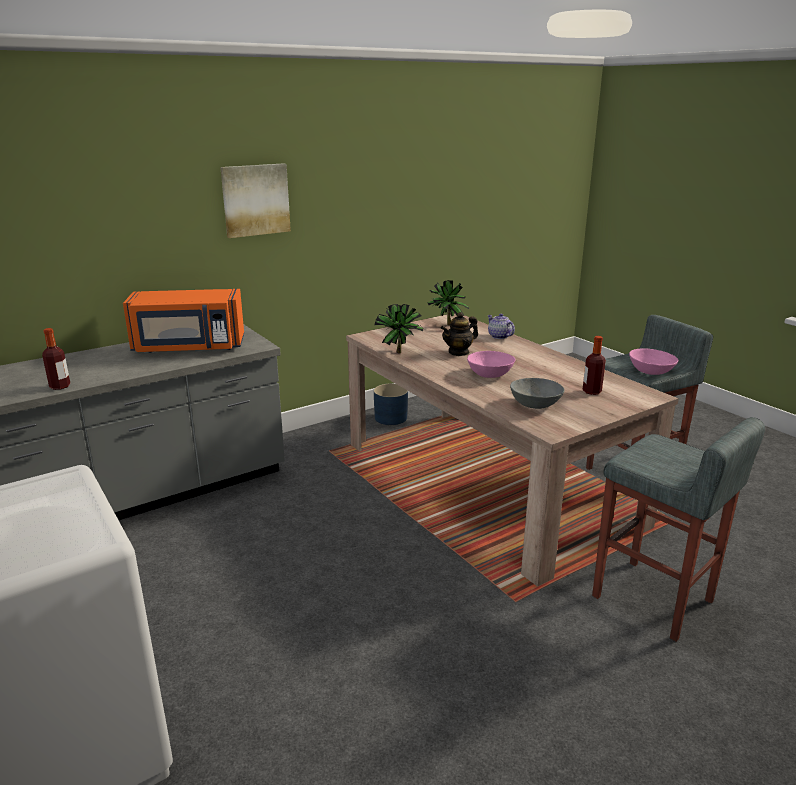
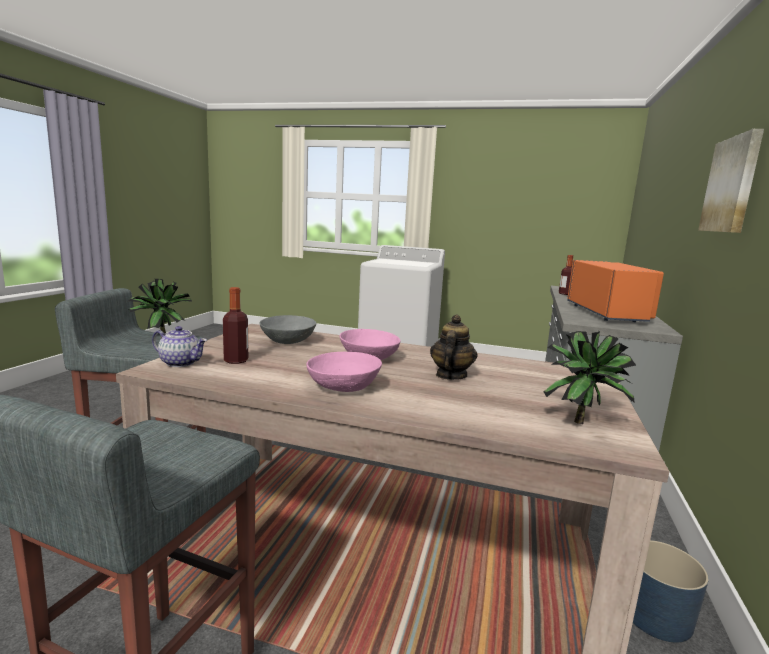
camera: 140 degrees right, 10 degrees down
(189, 347) = (607, 314): orange microwave -> orange microwave turned 135 degrees clockwise
(400, 353) = (500, 361): potted plant -> potted plant (160, 338)
(499, 336) = (458, 418): teapot -> teapot (181, 363)
(650, 372) = (142, 441): pink bowl -> pink bowl (344, 387)

